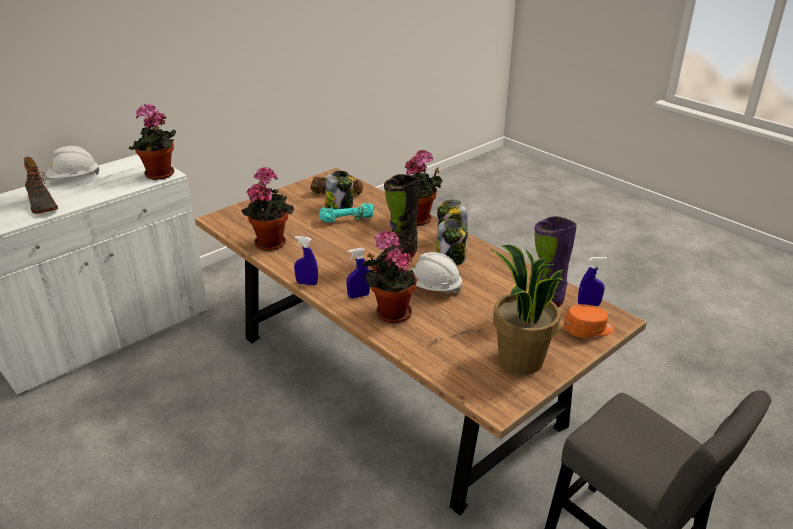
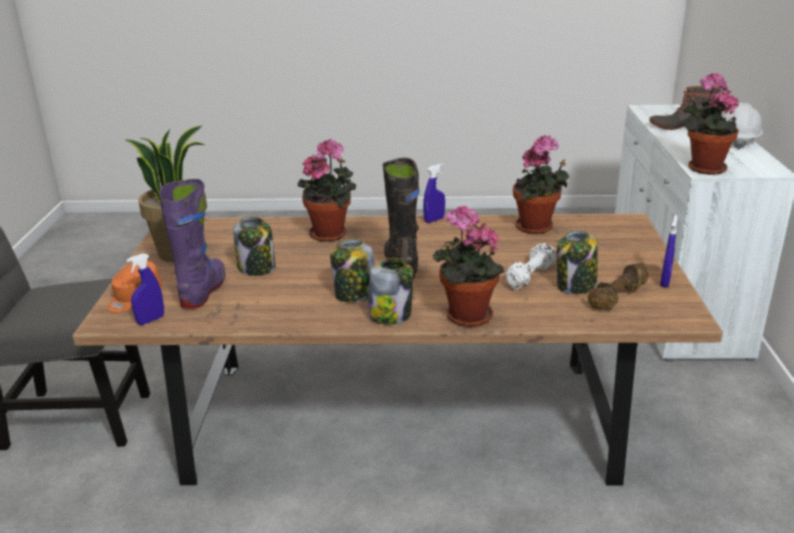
camera: 135 degrees right, 5 degrees down
(347, 220) = (529, 276): turquoise dumbbell -> white dumbbell
(358, 296) = (378, 231): blue spray bottle -> blue spray bottle (665, 282)
(433, 288) = (327, 263): white hard hat -> none
(481, 310) = (257, 268): none -> jar

